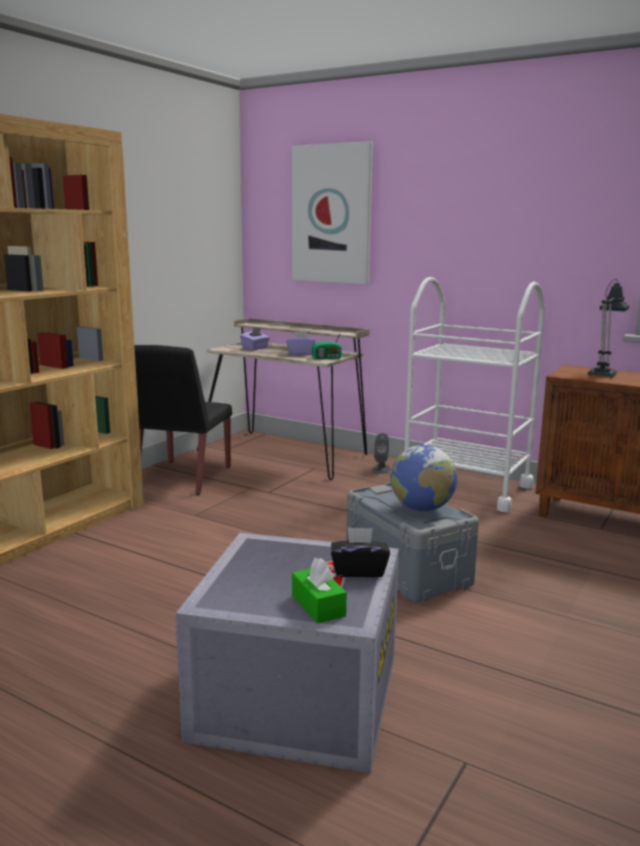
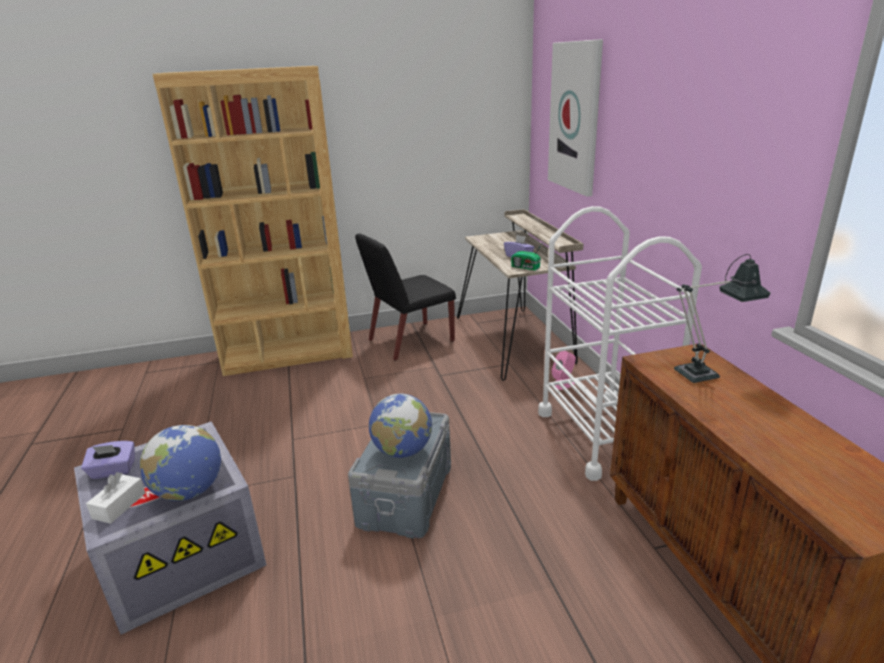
camera: 45 degrees right, 10 degrees up
(255, 348) = (500, 242): purple tissue box -> purple tissue box (113, 471)
(318, 606) = (119, 505): green tissue box -> white tissue box
(359, 571) = (189, 491): black tissue box -> globe
(381, 469) = (563, 384): grey speaker -> pink speaker

